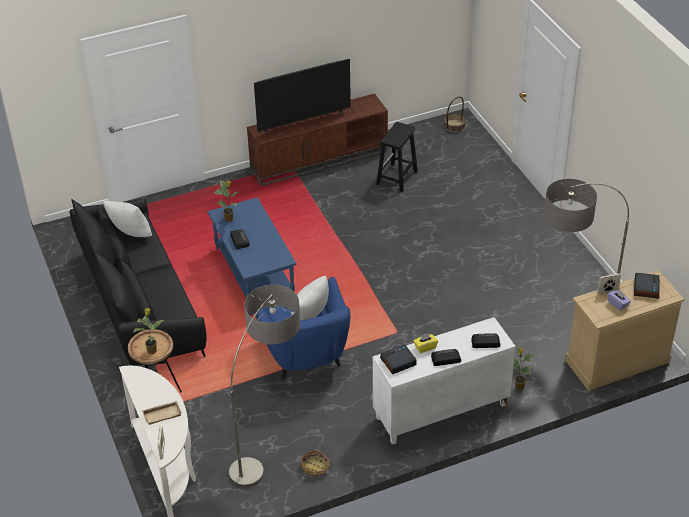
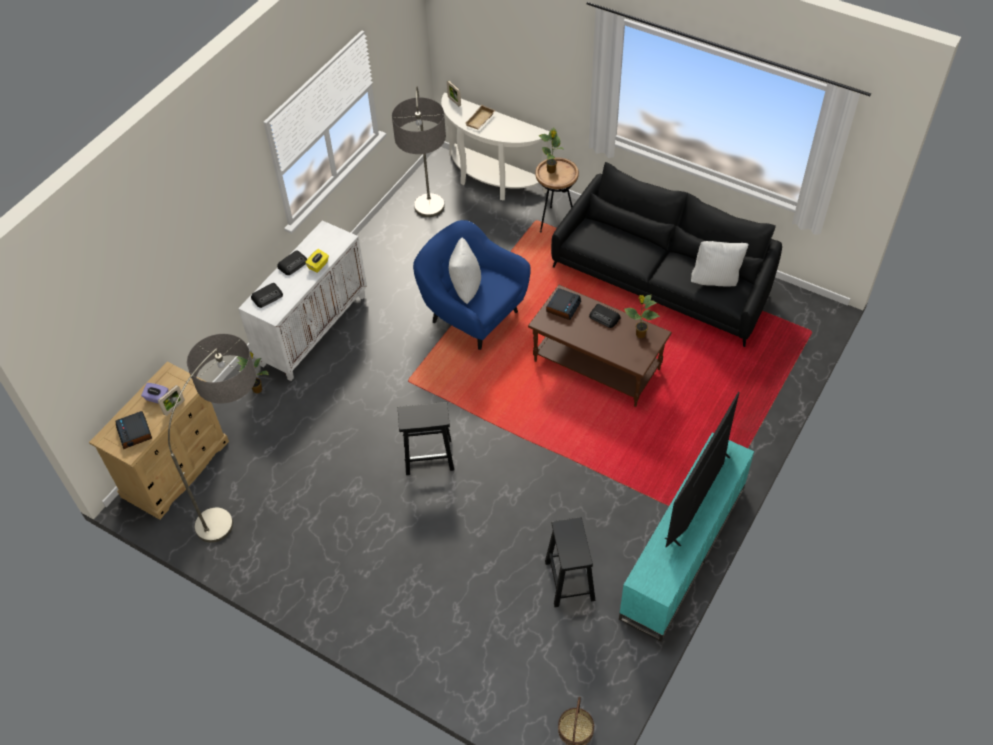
camera: 145 degrees right, 10 degrees up
(253, 273) = (597, 364): blue coffee table -> brown coffee table
(315, 467) = (381, 236): basket -> none
(319, 159) = (683, 553): brown tv stand -> turquoise tv stand
(398, 362) = (332, 241): alarm clock -> alarm clock (563, 306)
(424, 277) = (429, 456): none -> black stool

